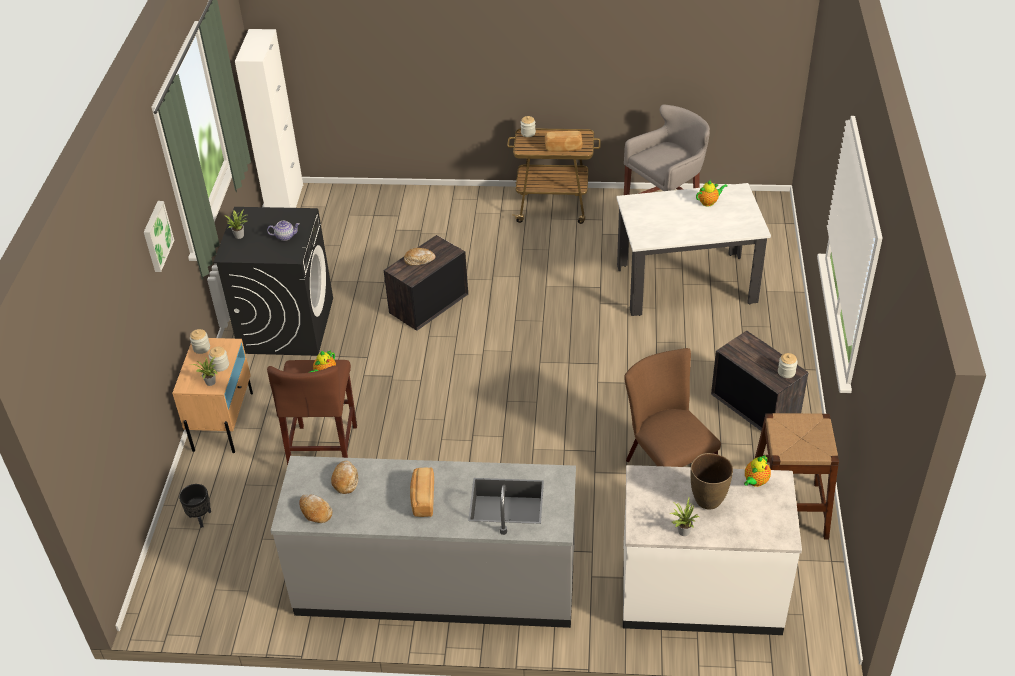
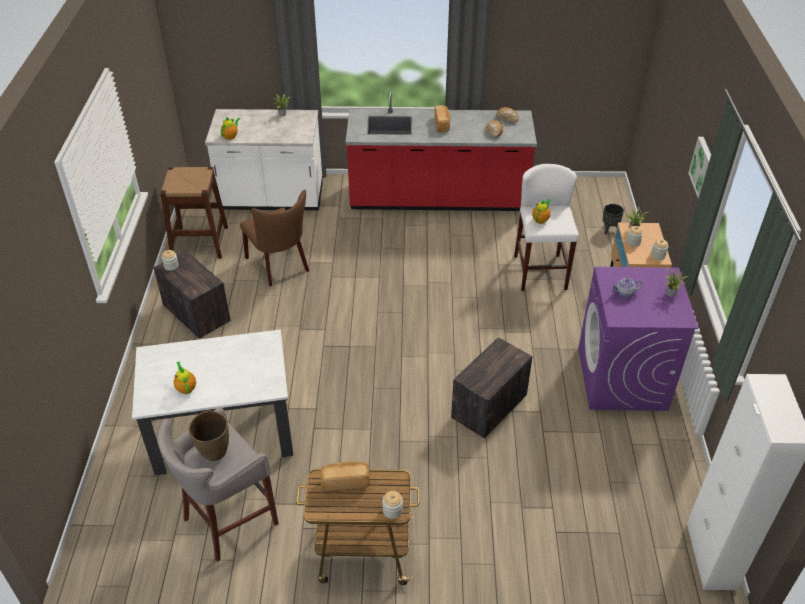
camera: 175 degrees right, 0 degrees up
(286, 325) = (622, 379): black washing machine -> purple washing machine
(324, 451) = (540, 272): brown stool -> white stool
(419, 260) = (499, 367): bread -> none
(436, 584) = (438, 200): grey counter -> red counter
(707, 499) = (264, 128): brown vase -> brown vase (215, 453)
(709, 202) = (186, 387): teapot -> teapot turned 90 degrees clockwise

